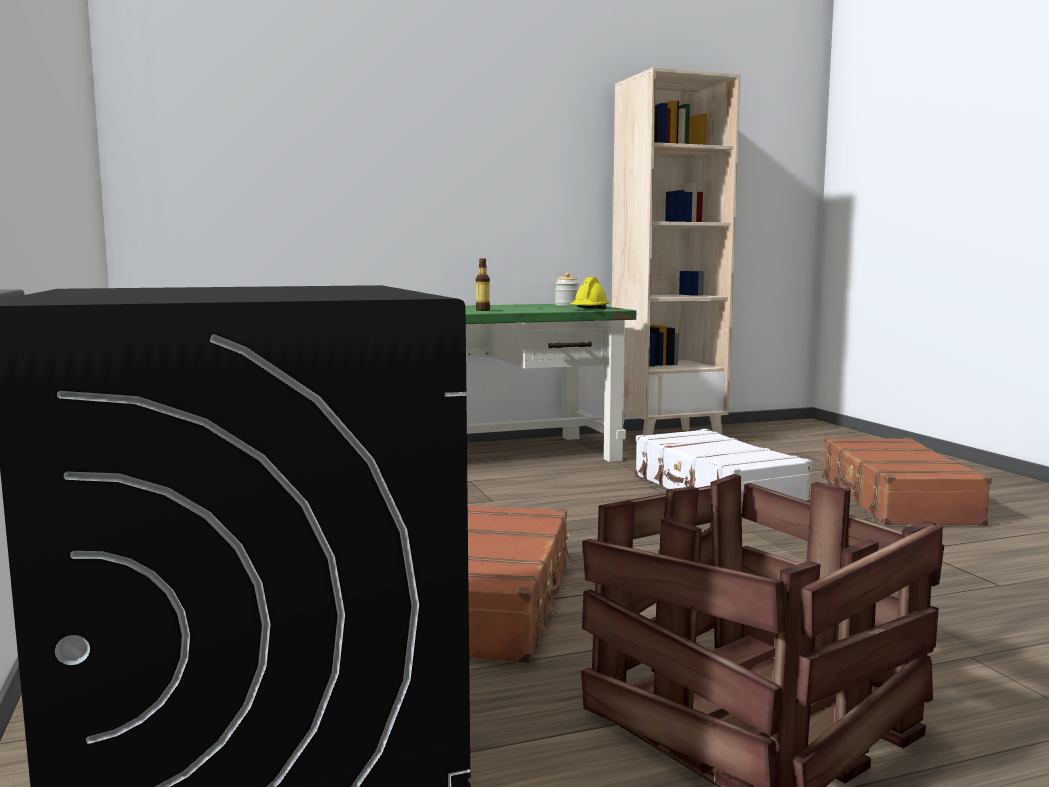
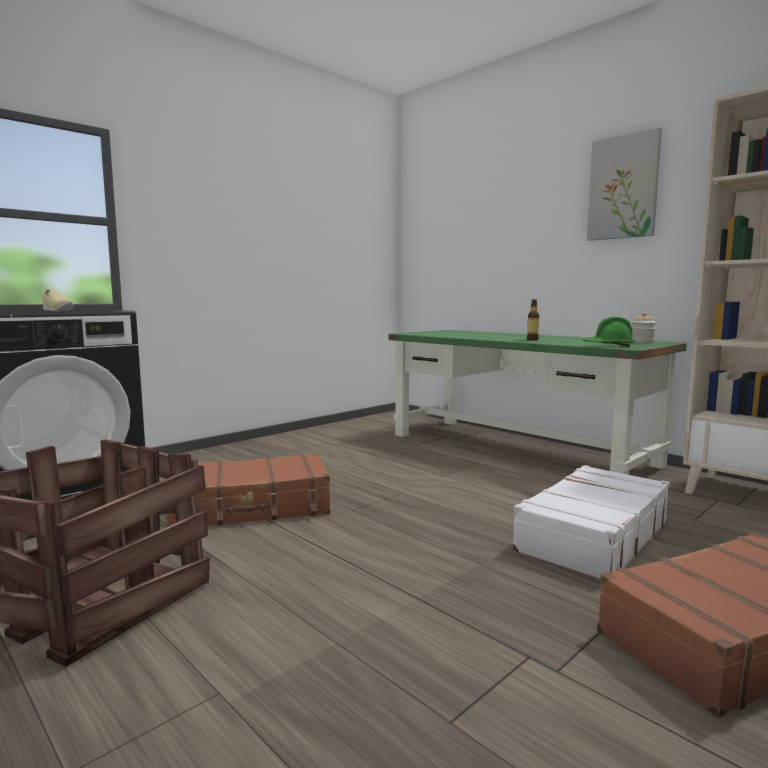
camera: 65 degrees right, 0 degrees up
(224, 289) = (57, 311): none -> beige shoe
(505, 128) = (623, 187): none -> picture
(589, 309) = (608, 346): yellow hard hat -> green hard hat

